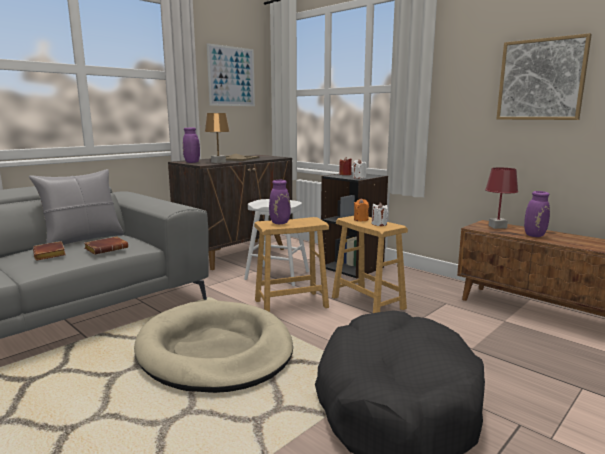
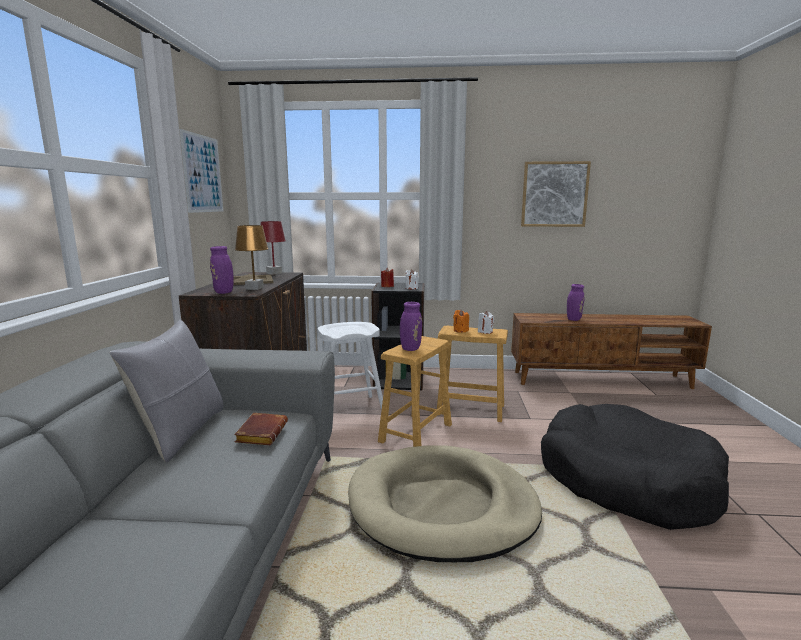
camera: 40 degrees left, 0 degrees up
(51, 254) = (201, 467): brown book -> none
(497, 227) = (538, 317): red table lamp -> red table lamp (274, 273)

